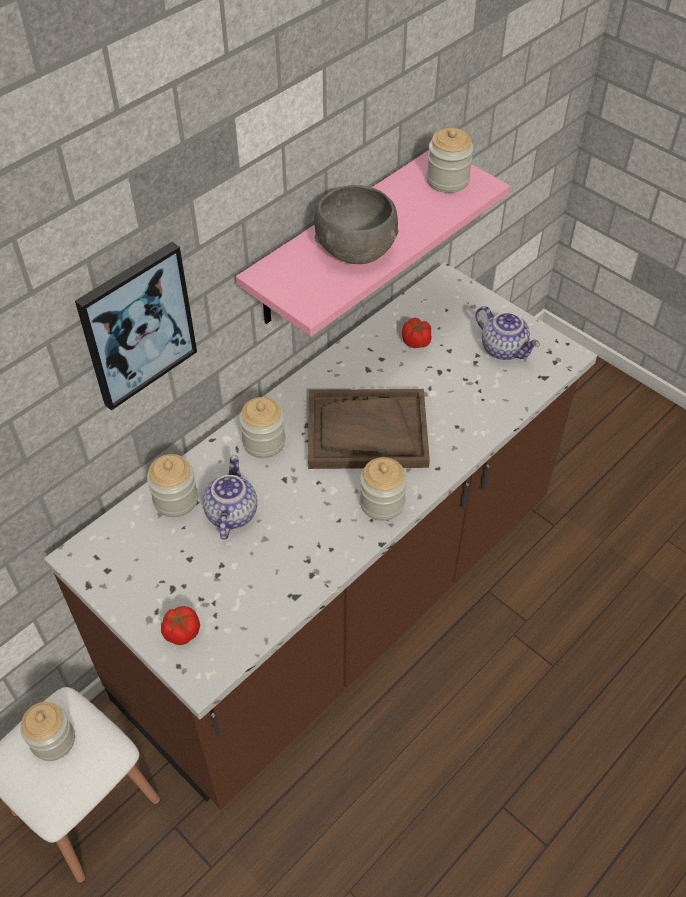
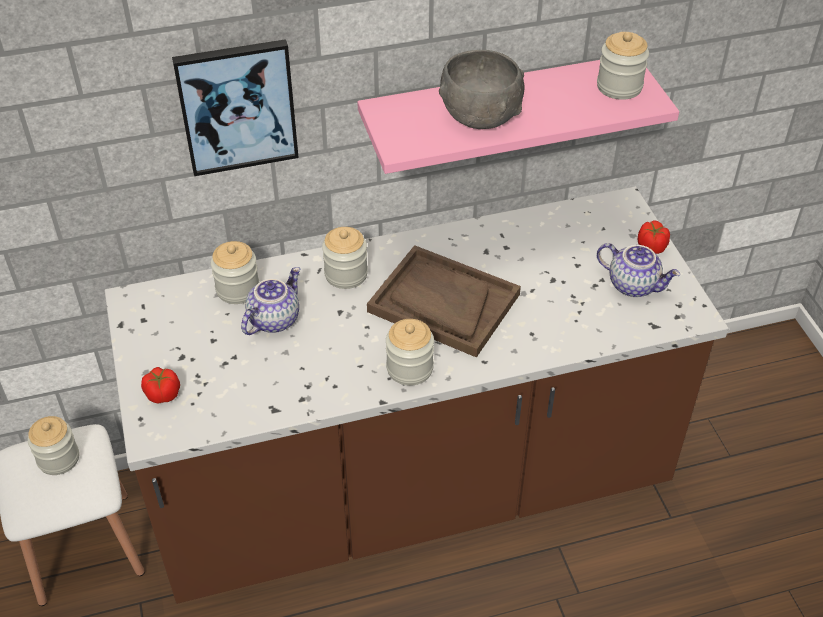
camera: 30 degrees right, 5 degrees down
(416, 342) = (551, 245): tomato -> tomato (651, 246)
(504, 349) = (634, 285): teapot -> teapot turned 45 degrees counterclockwise

